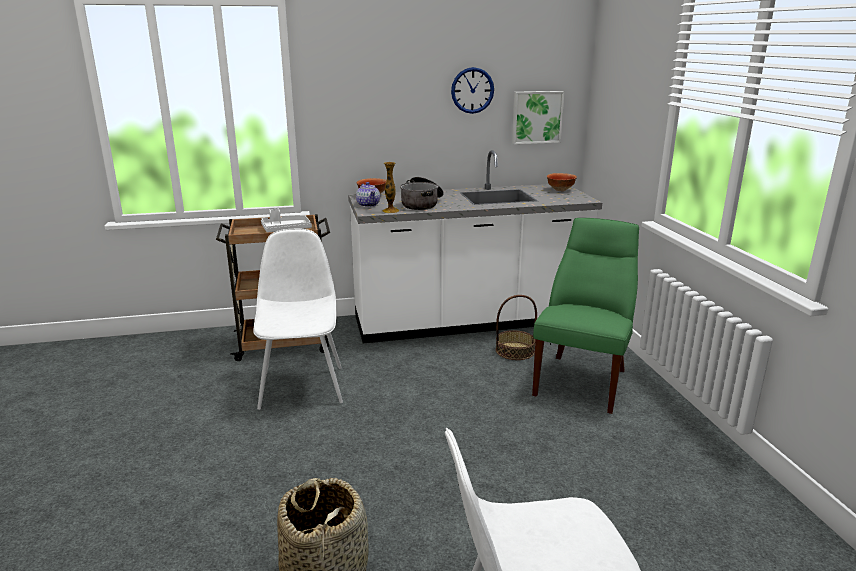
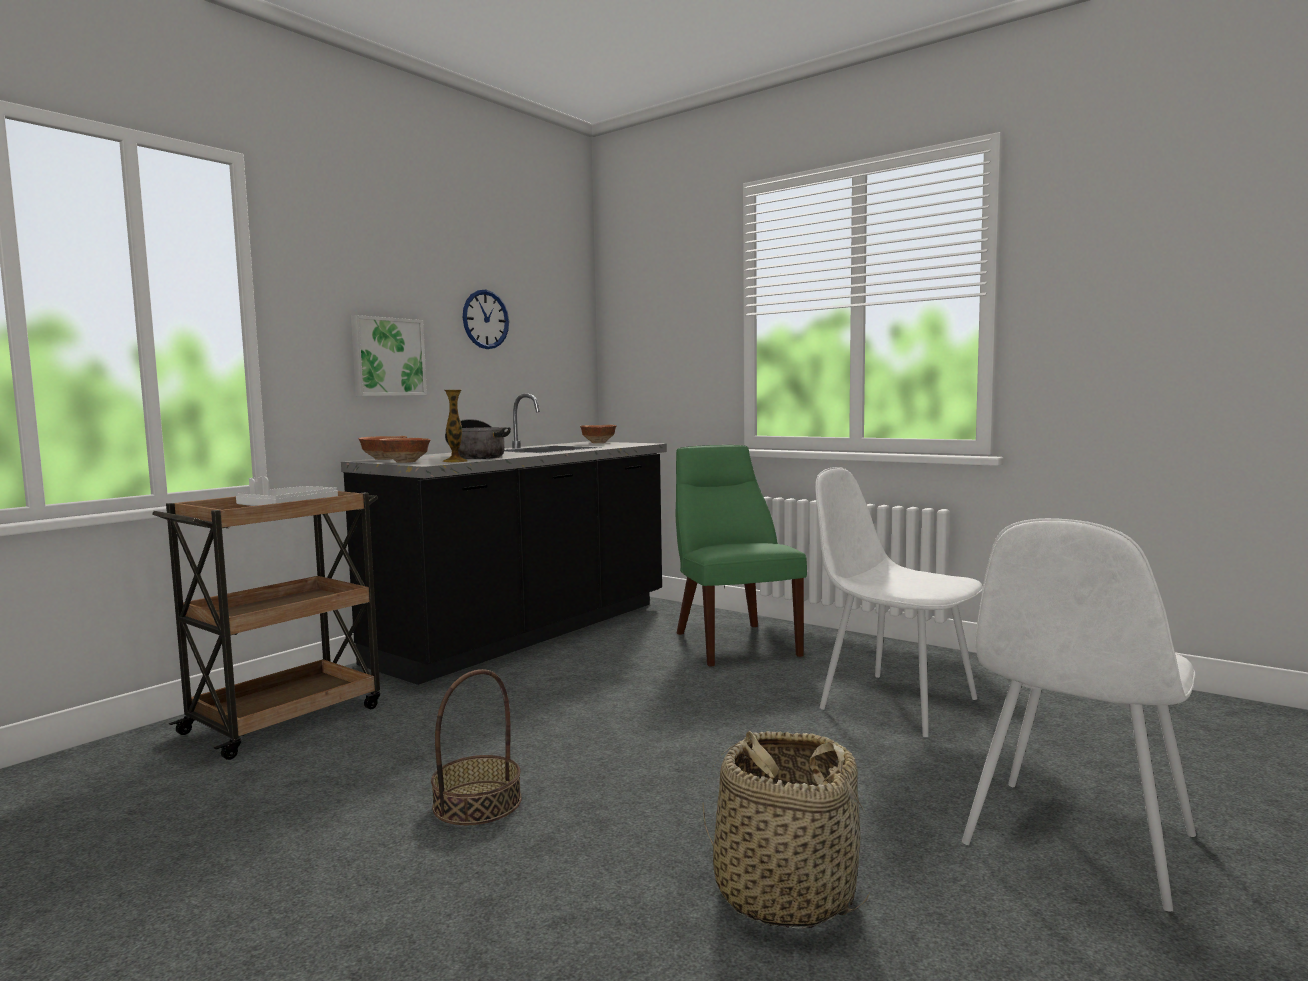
camera: 40 degrees left, 15 degrees down
(302, 386) = (402, 748): white chair -> white chair (894, 703)
(368, 205) = (406, 462): teapot -> bowl
(468, 322) = (528, 633): white counter -> black counter
(515, 351) = (625, 640): basket -> basket (477, 803)
(536, 117) = (552, 358): picture -> picture (387, 357)

